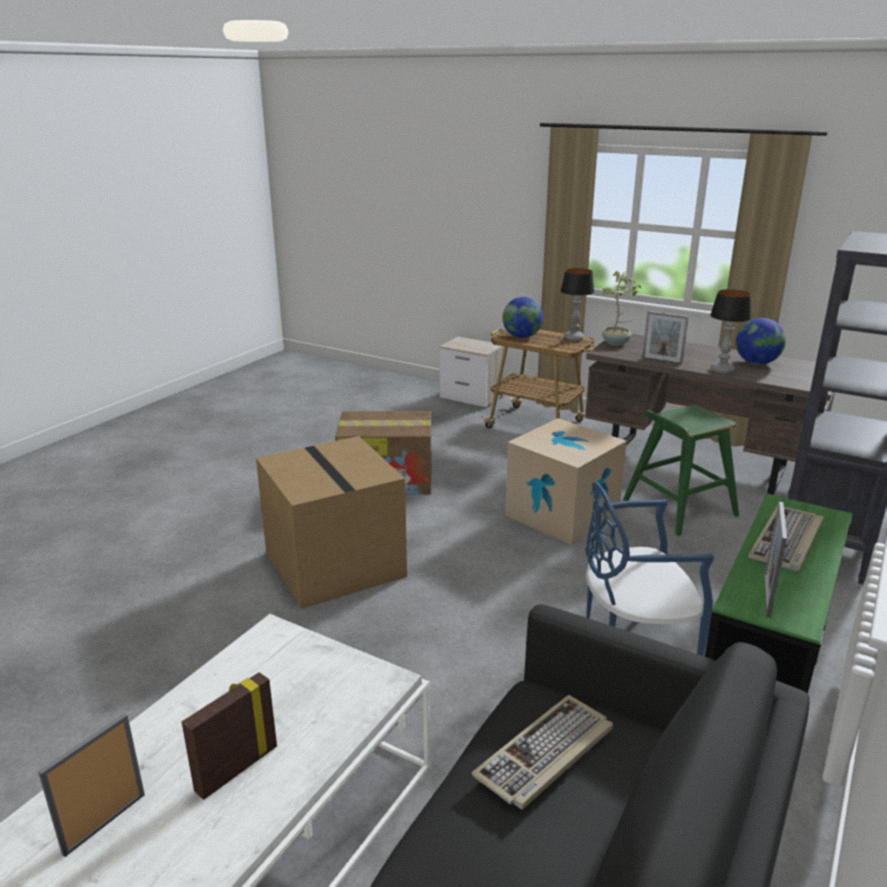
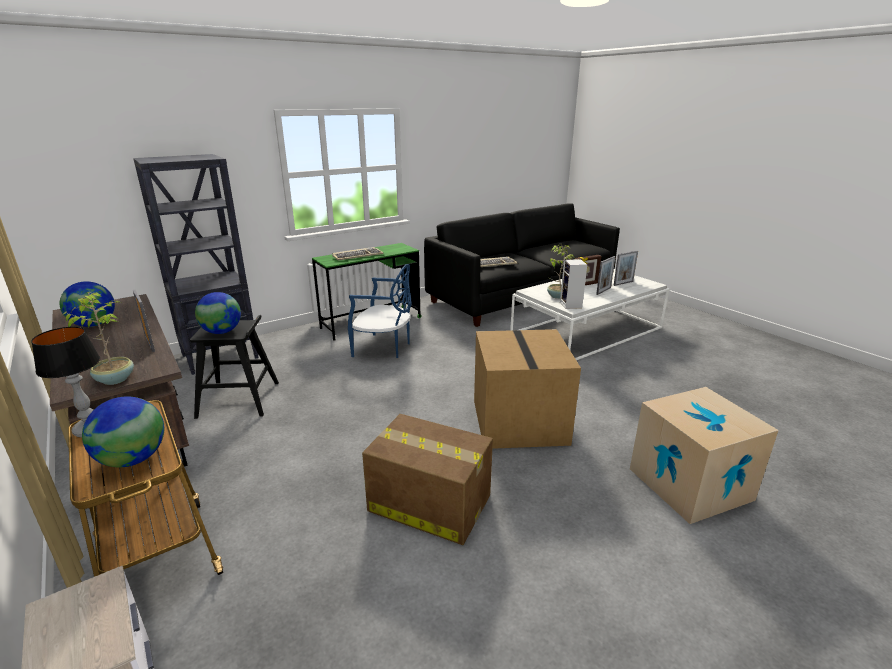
camera: 155 degrees left, 0 degrees up
(273, 644) = (571, 305): none -> speaker
(312, 674) = (556, 296): none -> potted plant
(562, 514) = (323, 416): cardboard box -> cardboard box (689, 484)
(678, 508) = (240, 399): green stool -> black stool
(687, 416) = (222, 332): none -> globe
(721, 370) = (140, 324): table lamp -> none
(767, 595) = (396, 249): picture frame -> picture frame (603, 291)

